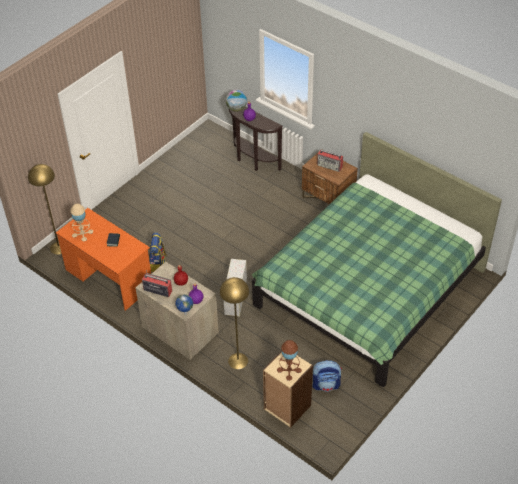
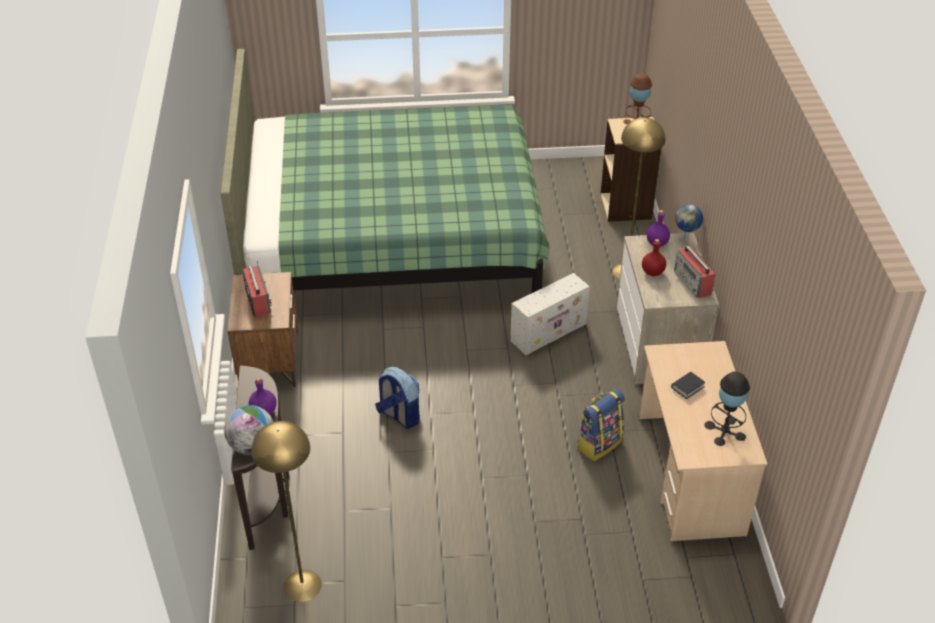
camera: 135 degrees left, 5 degrees down
(59, 247) = (727, 585): yellow floor lamp -> yellow floor lamp (302, 585)
(82, 233) = (725, 431): beige table lamp -> black table lamp
(109, 278) = (690, 474): orange desk -> beige desk
(326, 384) = (562, 198): backpack -> backpack (399, 416)

